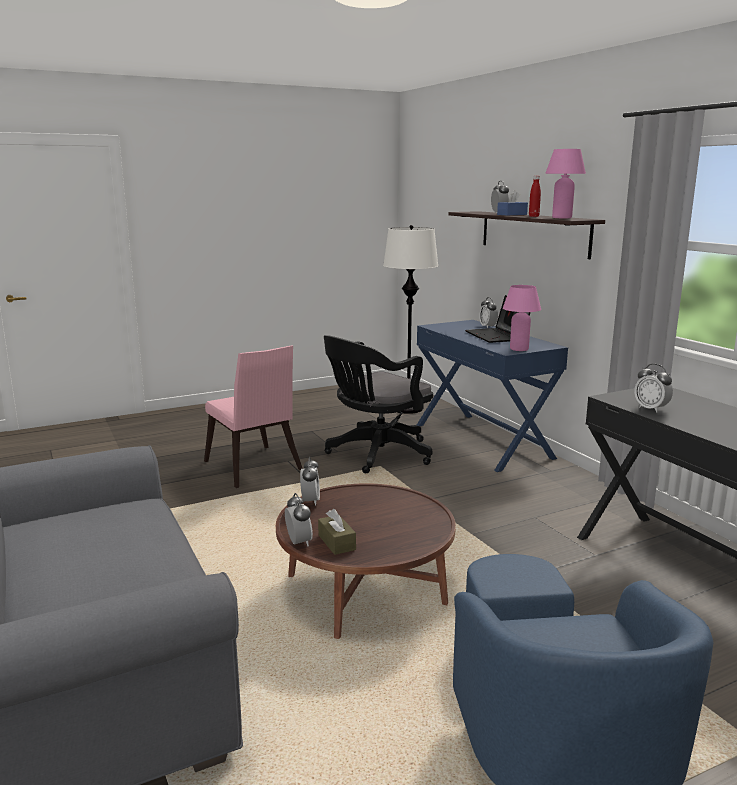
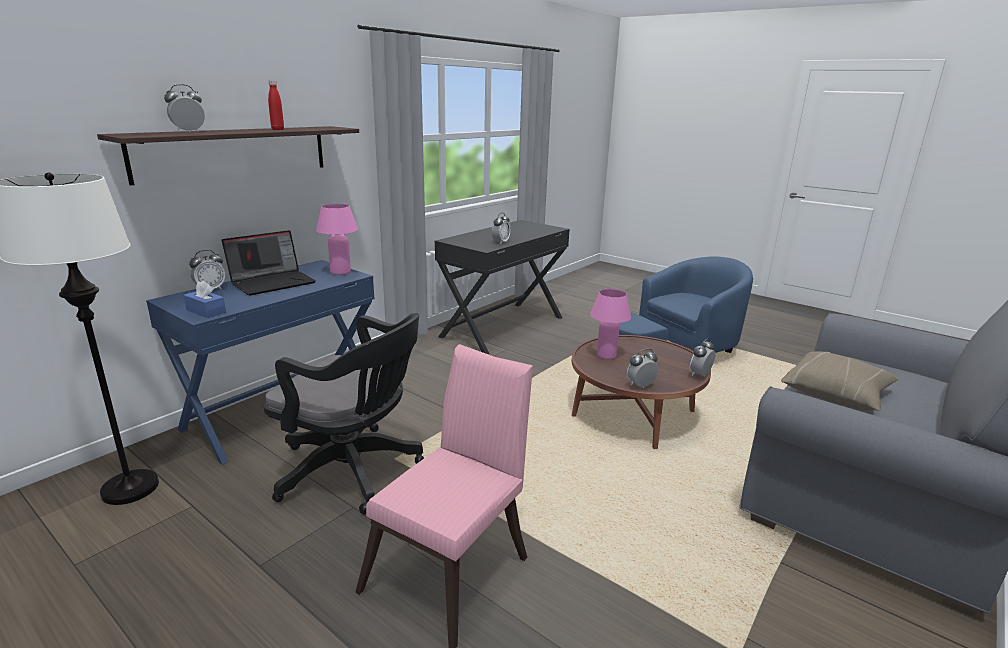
camera: 115 degrees left, 5 degrees up
(120, 524) = (835, 394): none -> beige pillow
(336, 542) = (679, 365): brown tissue box -> none
(512, 214) = (233, 131): blue tissue box -> blue tissue box (206, 311)
(562, 218) = (308, 128): pink table lamp -> pink table lamp (606, 355)

